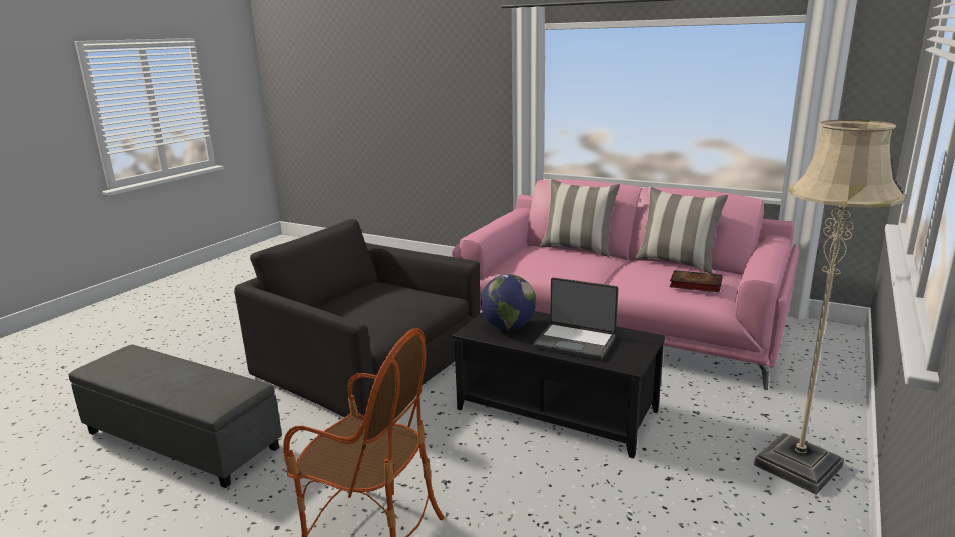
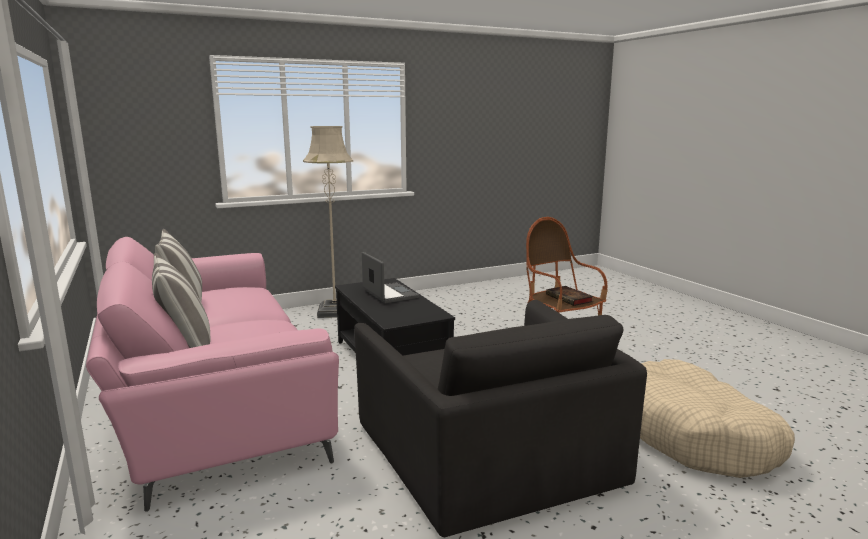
camera: 145 degrees left, 5 degrees down
(183, 439) = (696, 435): grey ottoman -> beige dog bed
(508, 327) = (409, 310): globe -> none
(694, 284) = (241, 290): book -> book (570, 299)

